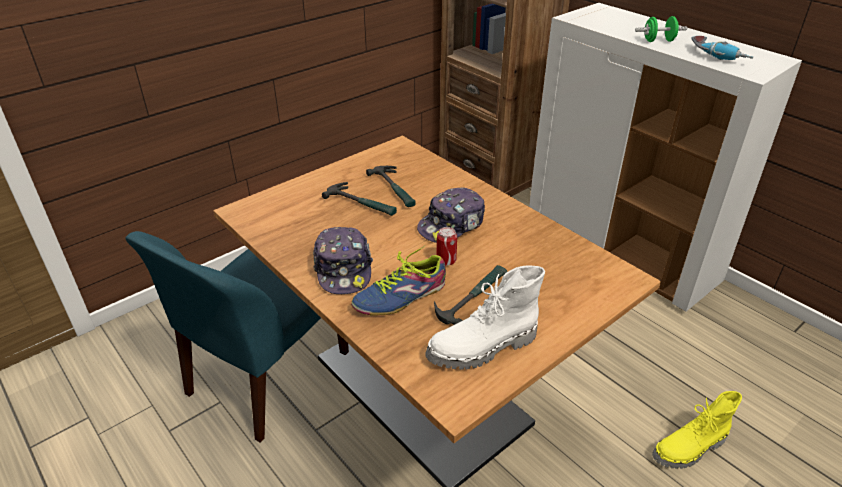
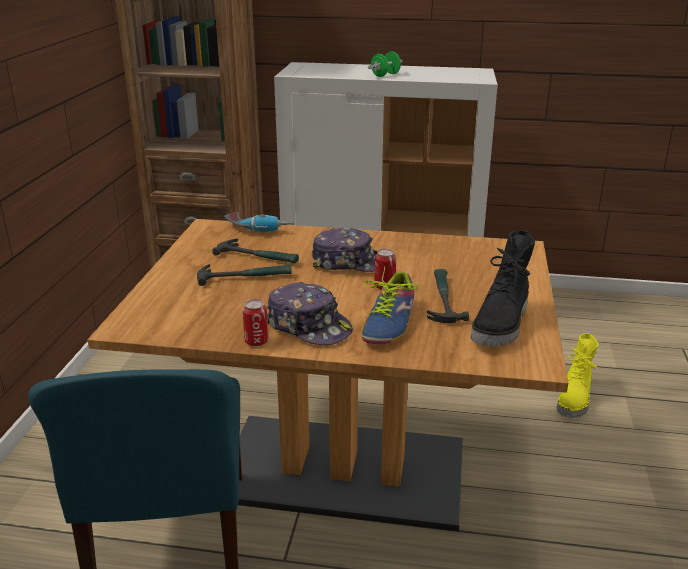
camera: 40 degrees left, 10 degrees down
(295, 264) = (256, 341): none -> can
(452, 225) = (349, 263): cap -> cap turned 90 degrees counterclockwise
(483, 349) = (502, 325): white boot -> black boot
(718, 56) = (441, 75): power drill -> power drill (259, 229)

